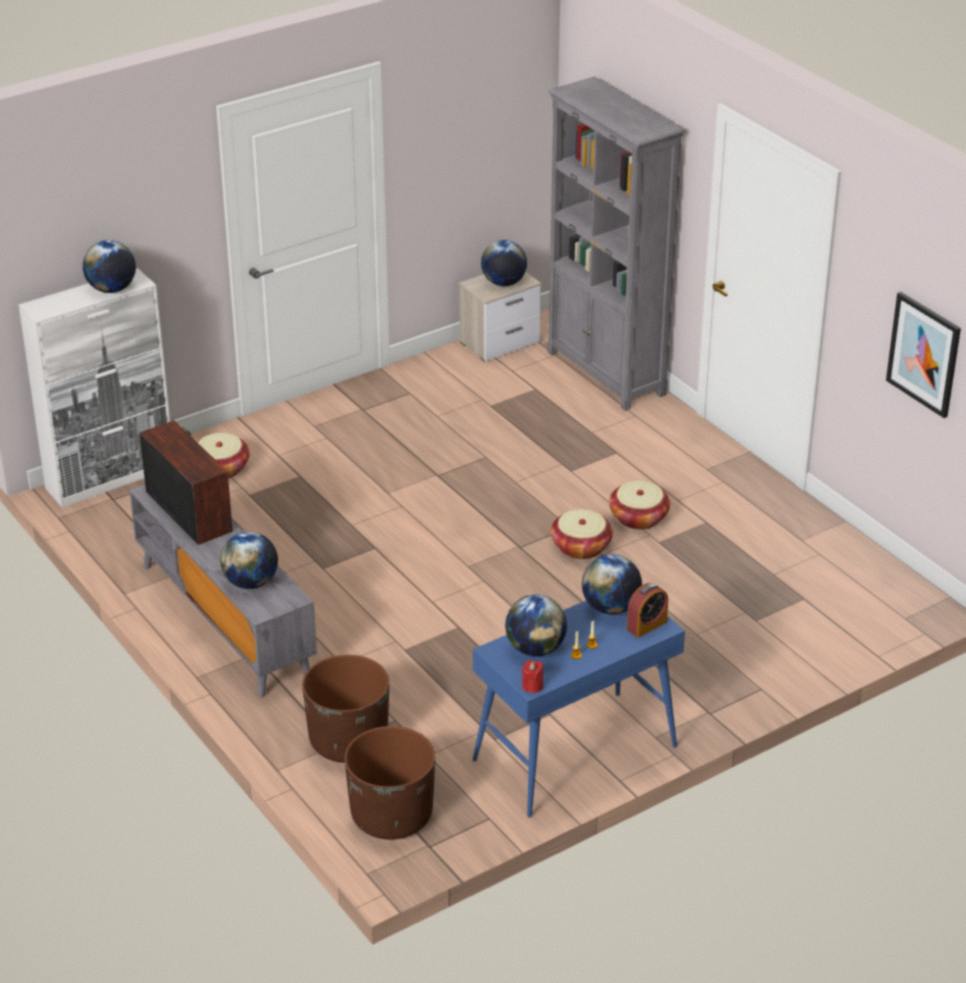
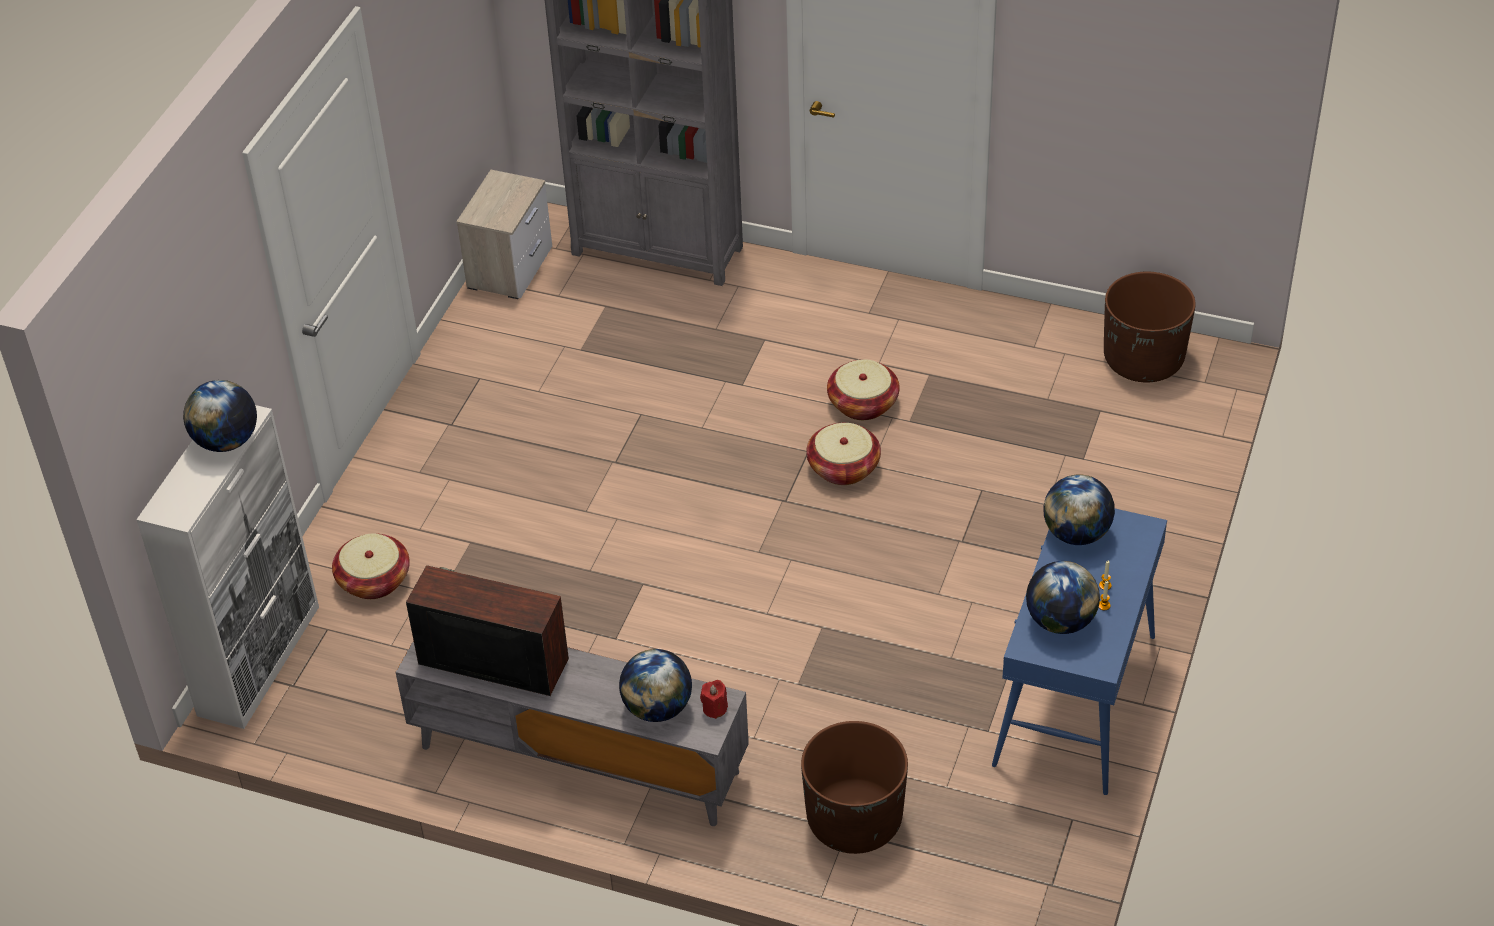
camera: 35 degrees left, 10 degrees up
(391, 815) = (982, 875): brown planter -> brown planter (1143, 360)
(503, 283) = (505, 199): globe -> none
(532, 686) = (1103, 664): red candle -> red candle (715, 708)
(646, 625) = (1129, 534): alarm clock -> none
(924, 354) = (1155, 104): picture -> none

